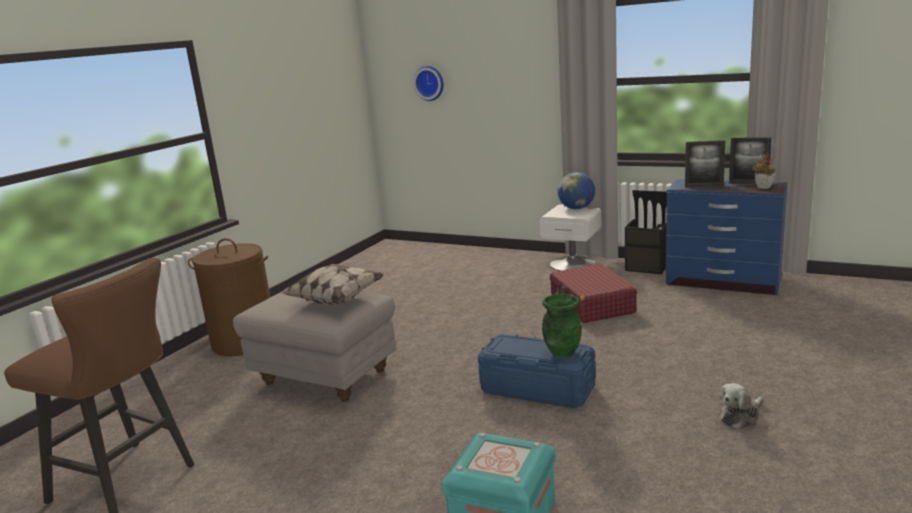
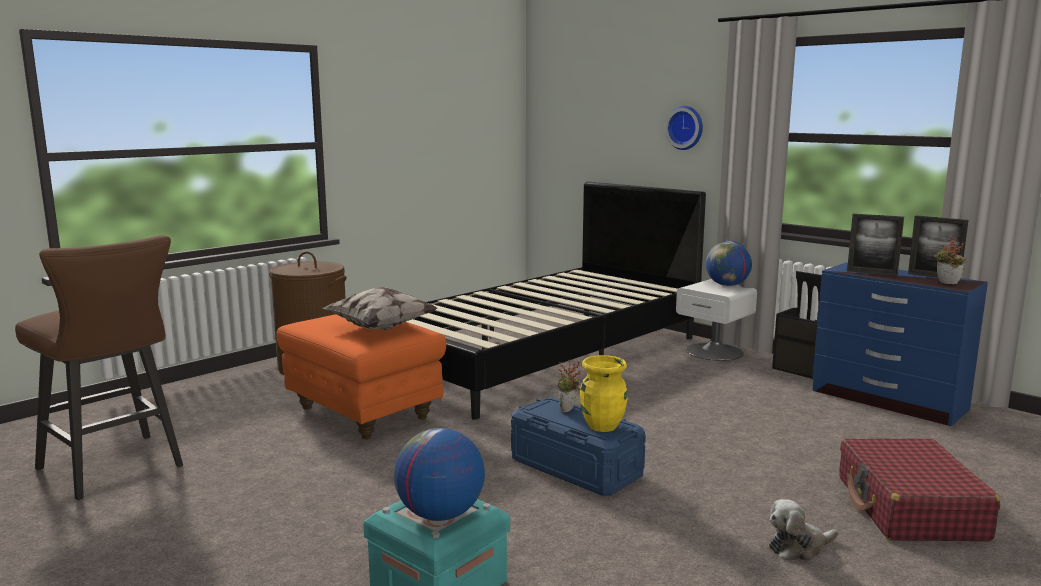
camera: 15 degrees right, 5 degrees down
(326, 377) = (365, 413): grey ottoman -> orange ottoman
(430, 83) = (588, 124): wall clock -> wall clock (686, 127)
(440, 292) = (543, 355): none -> black bed
(506, 461) = (440, 514): none -> globe
(524, 343) = (568, 410): none -> potted plant
(562, 351) = (603, 426): green vase -> yellow vase
(592, 305) = (704, 396): red suitcase -> red suitcase (909, 508)

